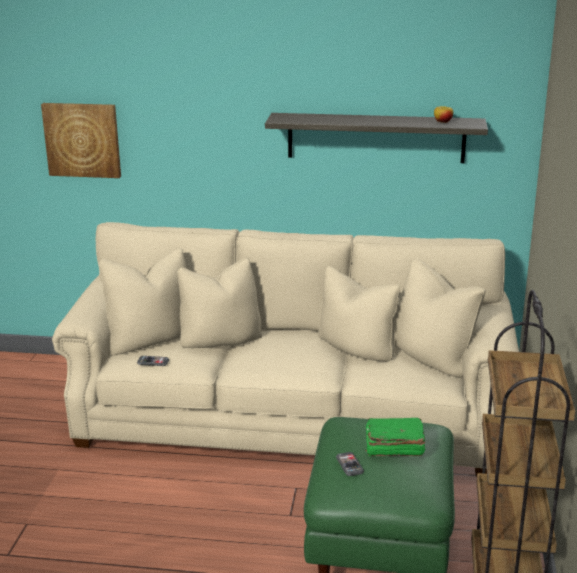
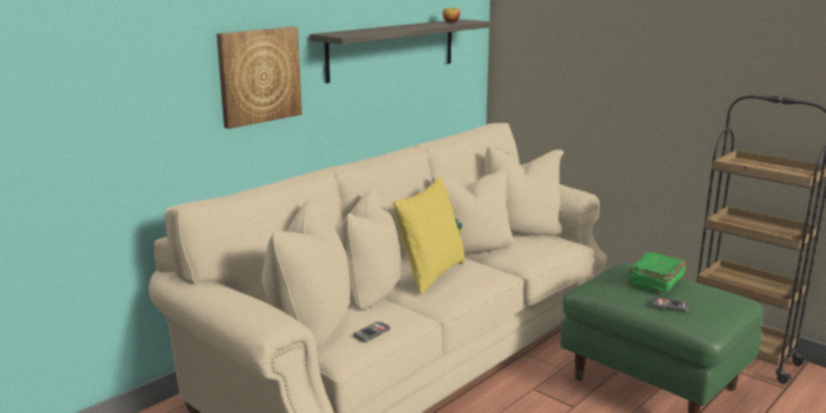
camera: 55 degrees left, 5 degrees down
(82, 139) = (95, 104): picture -> picture (259, 76)
(278, 351) = (431, 275): none -> yellow pillow

